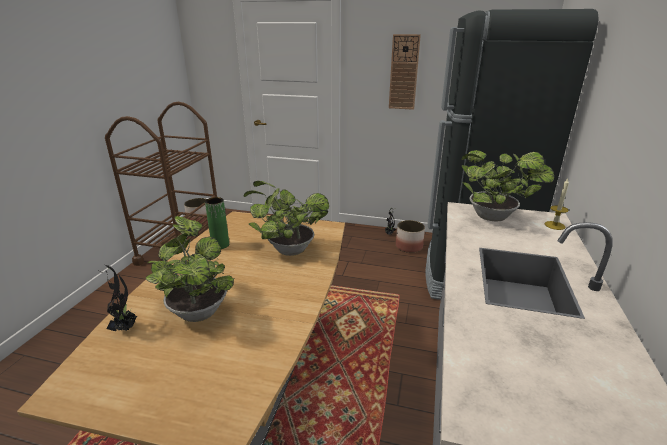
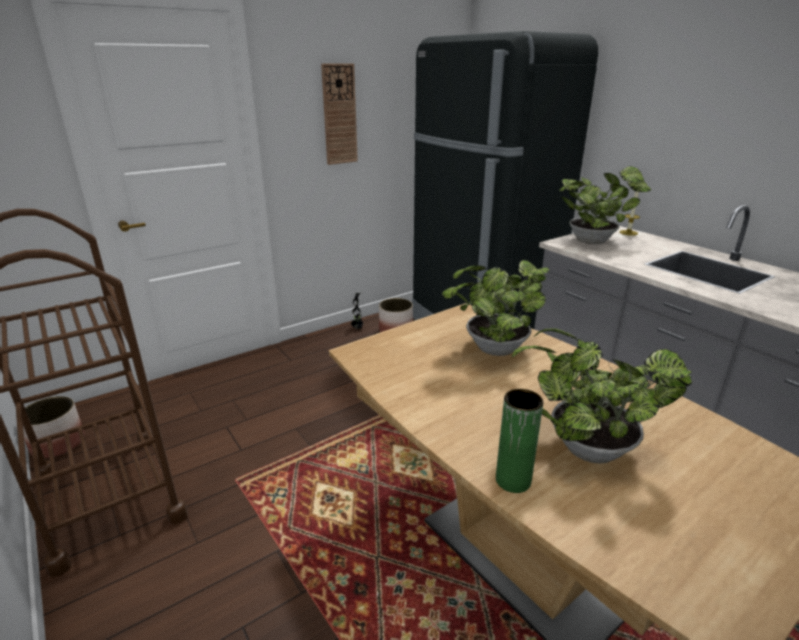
camera: 50 degrees left, 0 degrees up
(125, 328) = (587, 520): potted plant -> none
(220, 245) = (424, 386): green vase -> green vase (513, 480)

